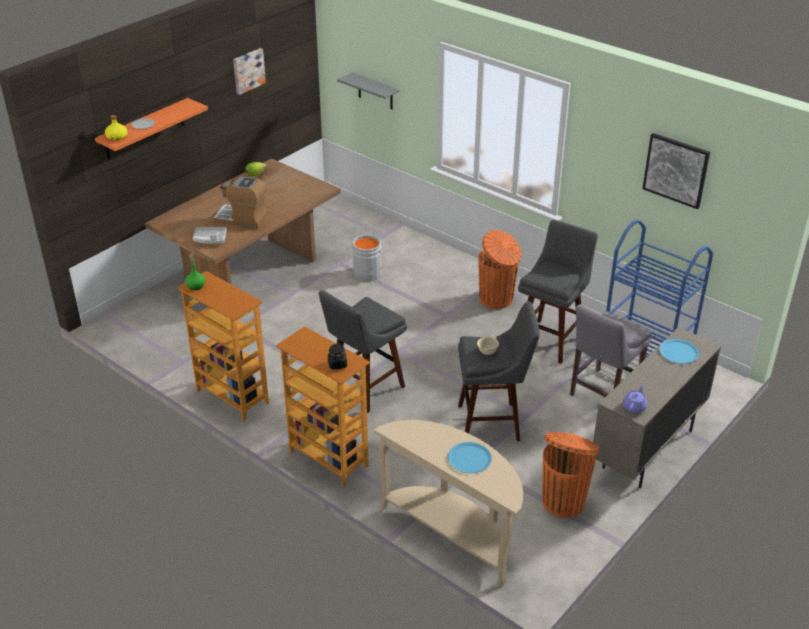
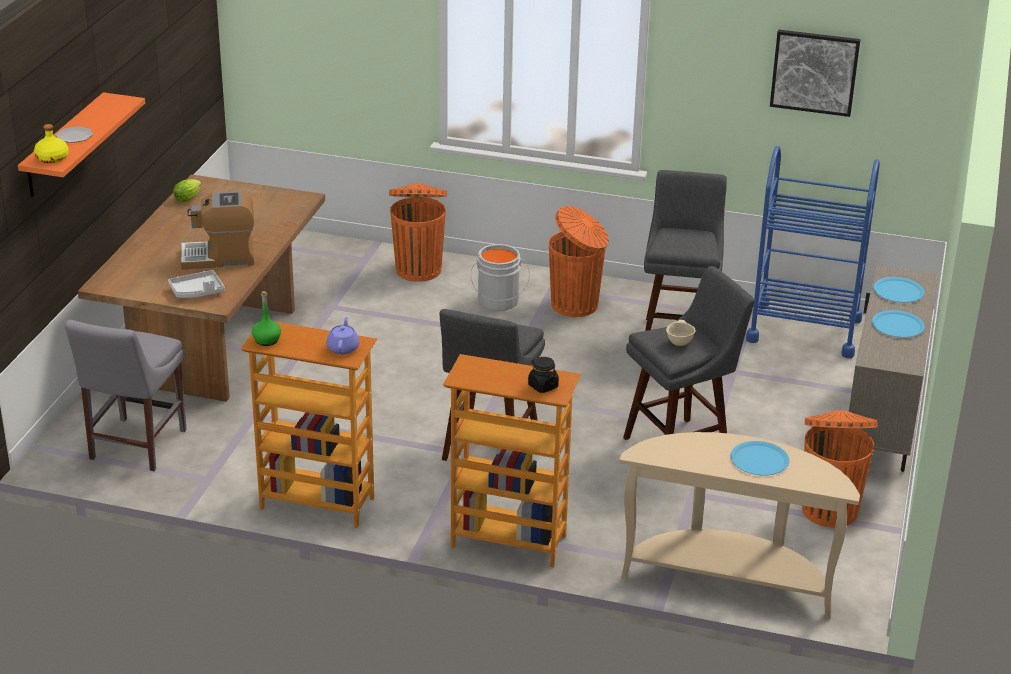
camera: 25 degrees left, 5 degrees down
(248, 70) = (157, 45): picture -> none
(367, 274) = (380, 312): grey bucket -> grey bucket (498, 302)
(375, 91) = (327, 52): grey shelf -> none
(412, 249) = (418, 269): none -> orange trash can
(602, 393) = (784, 381): grey chair -> grey chair (135, 447)
(634, 407) = (897, 359): purple teapot -> purple teapot (343, 348)
(656, 379) = (897, 325): none -> blue plate

